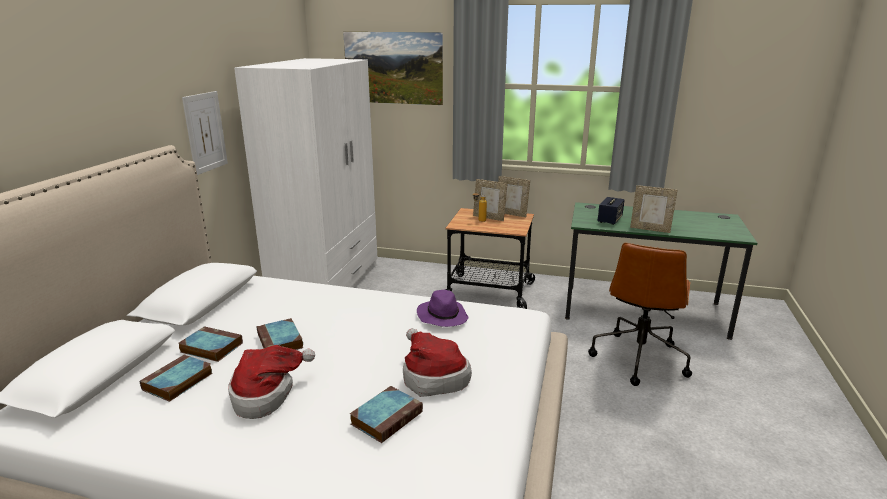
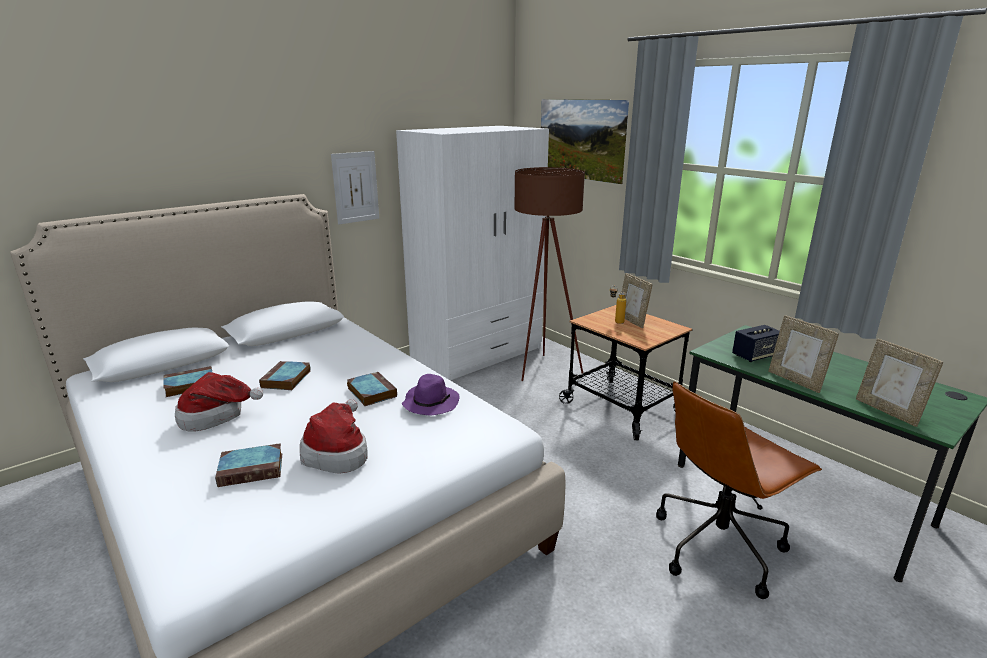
camera: 35 degrees right, 0 degrees up
(210, 347) = (241, 368): book -> book (371, 392)
(401, 283) = (543, 372): none -> brown floor lamp
(511, 214) = (664, 323): picture frame -> picture frame (887, 411)

